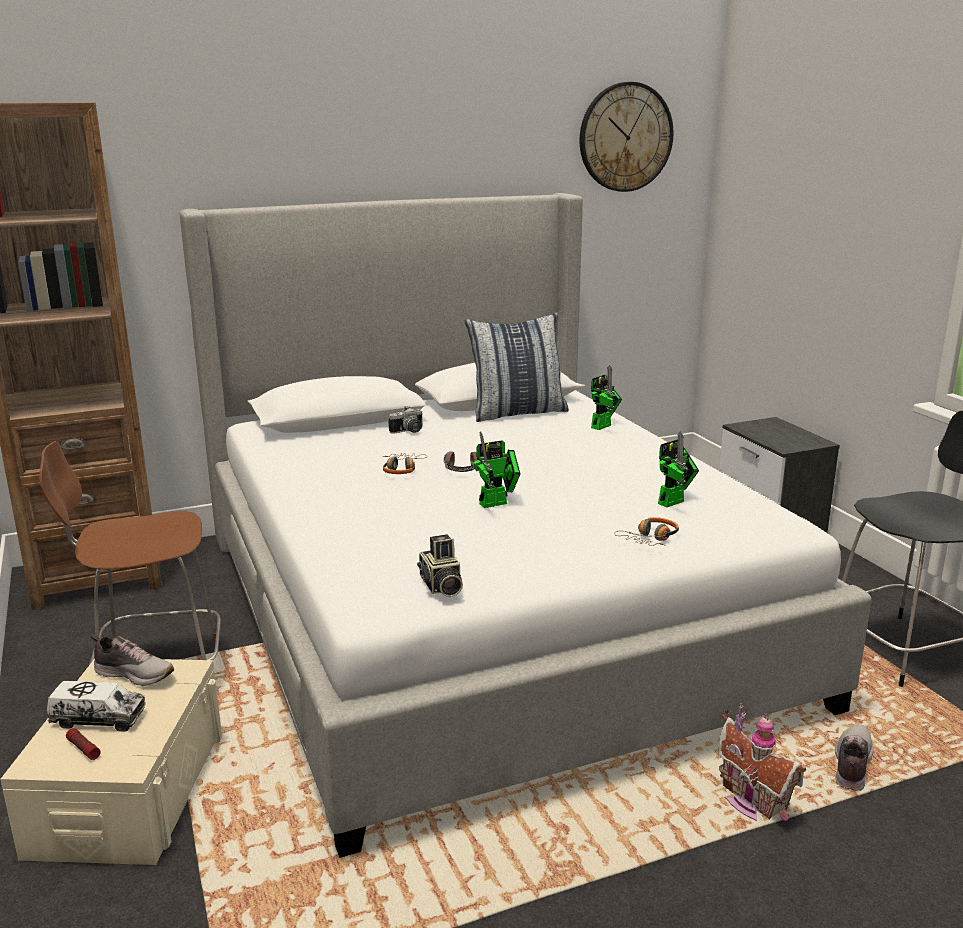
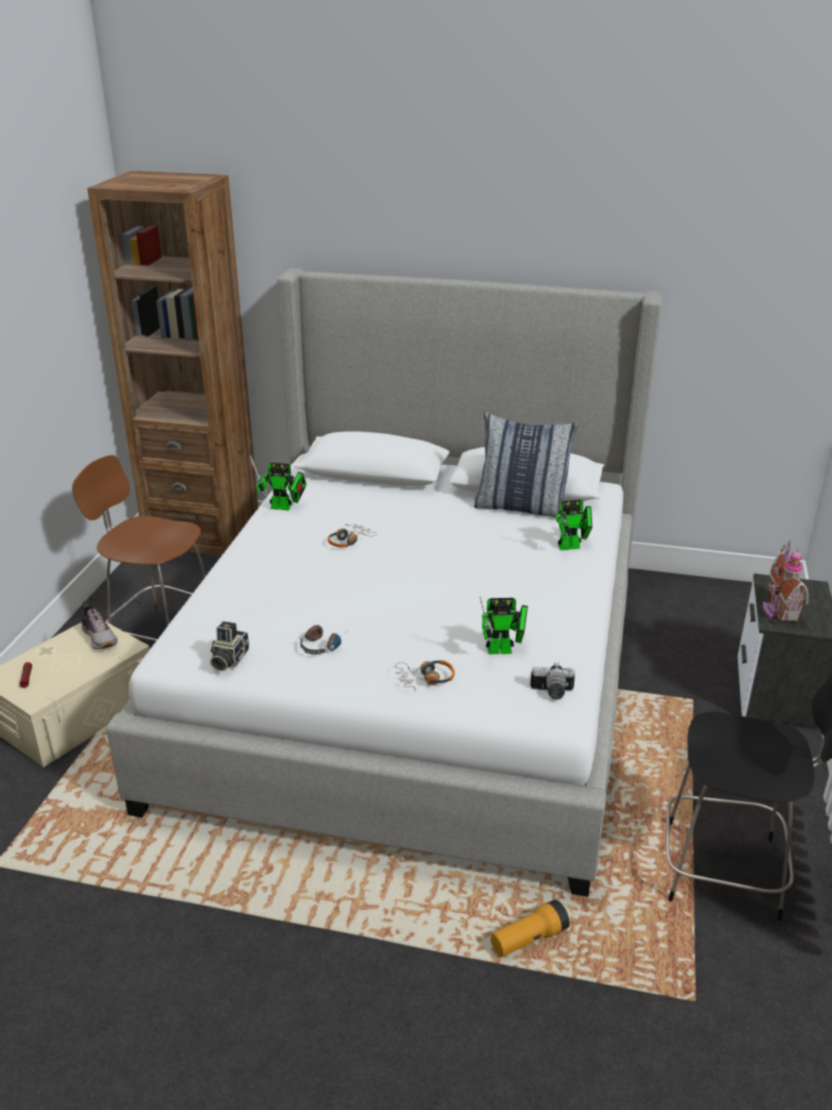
camera: 35 degrees right, 10 degrees up
(98, 719) = (52, 661): toy truck -> none
(409, 431) = (408, 502): camera -> camera (552, 693)
(462, 467) = (393, 554): headphones -> headphones (323, 644)
(497, 503) = (367, 599): toy robot -> toy robot (284, 507)
(625, 137) = (748, 238): wall clock -> none
(751, 802) = (414, 923): toy house -> toy house (778, 610)
(851, 765) = (528, 939): shoe -> flashlight

